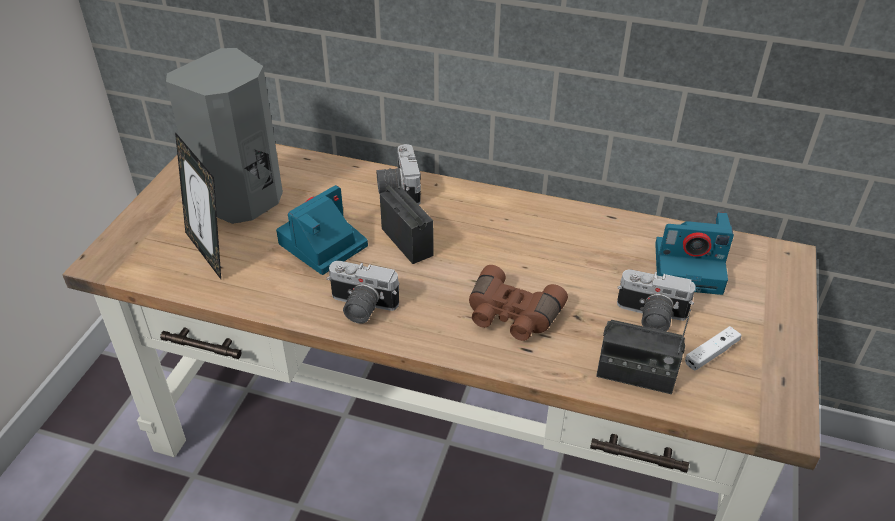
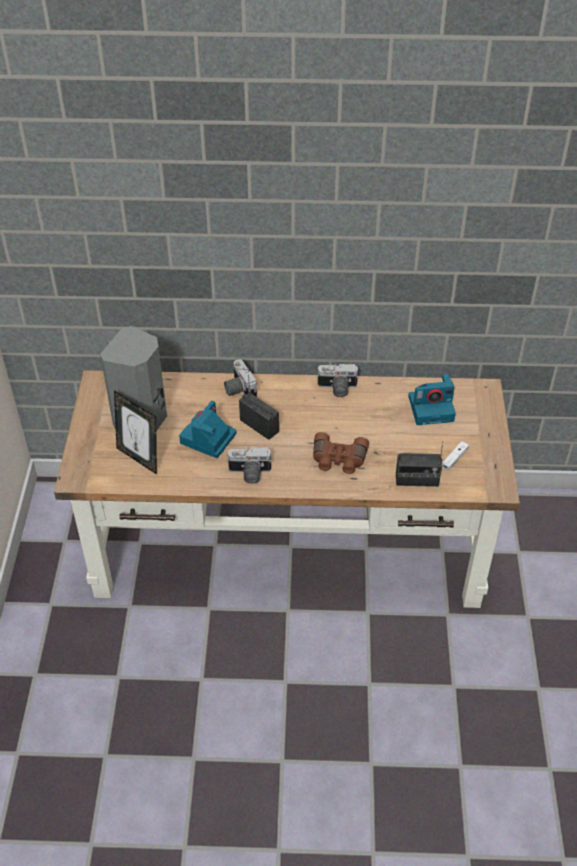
camera: 15 degrees left, 5 degrees up
(650, 317) = (416, 444): camera -> camera (337, 389)

